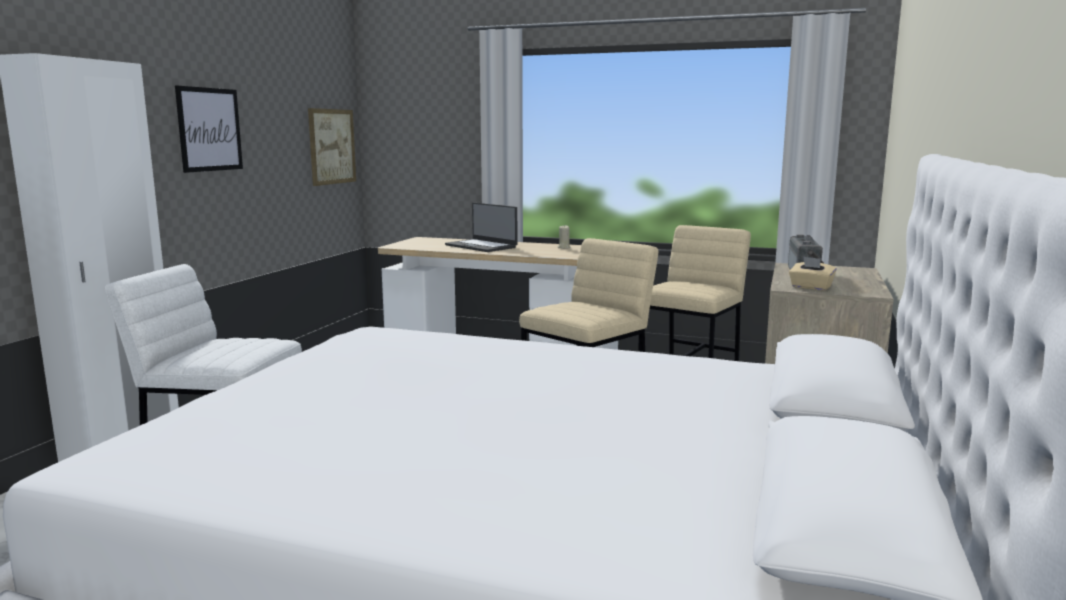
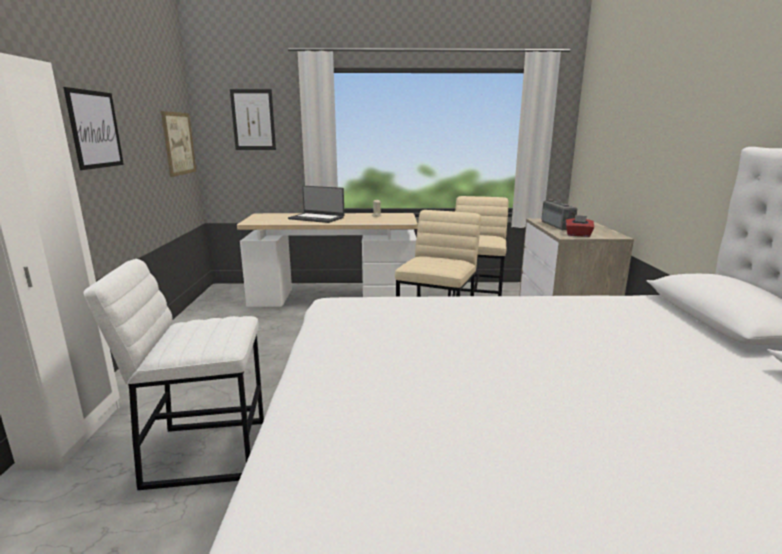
camera: 20 degrees left, 5 degrees up
(427, 117) = (253, 120): none -> picture
(810, 287) = (578, 235): beige tissue box -> red tissue box

